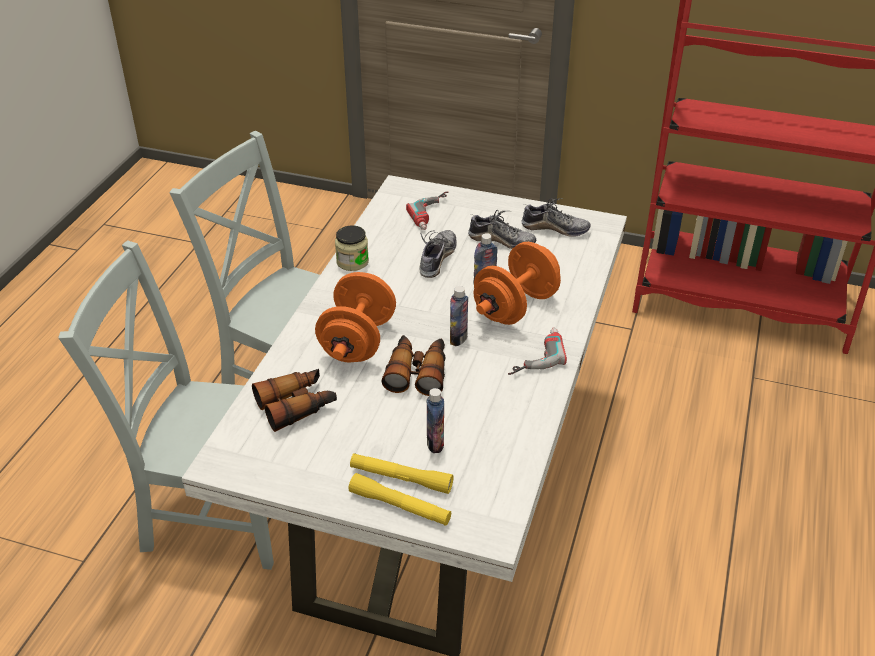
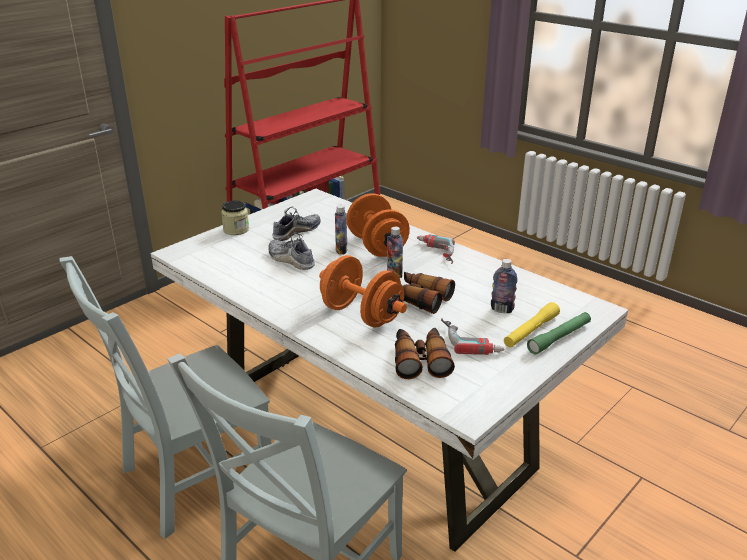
camera: 65 degrees left, 10 degrees down
(352, 262) = (254, 294): jar -> jar (236, 230)
(400, 506) = (559, 338): yellow flashlight -> green flashlight
(434, 214) = (232, 247): power drill -> power drill (471, 339)
(555, 228) = (303, 212): shoe -> none

